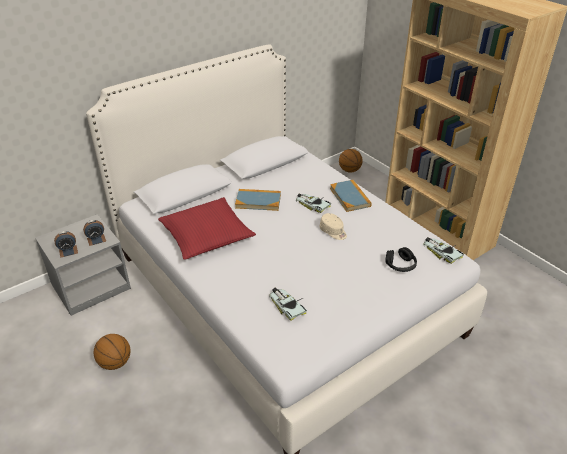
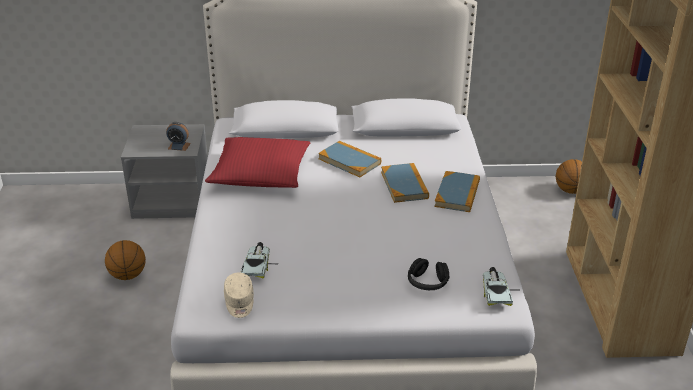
camera: 35 degrees right, 5 degrees down
(68, 251) = (146, 147): alarm clock -> none
(312, 204) = (404, 185): toy car -> book
(333, 231) = (393, 220): beige cap -> beige cap (239, 302)

